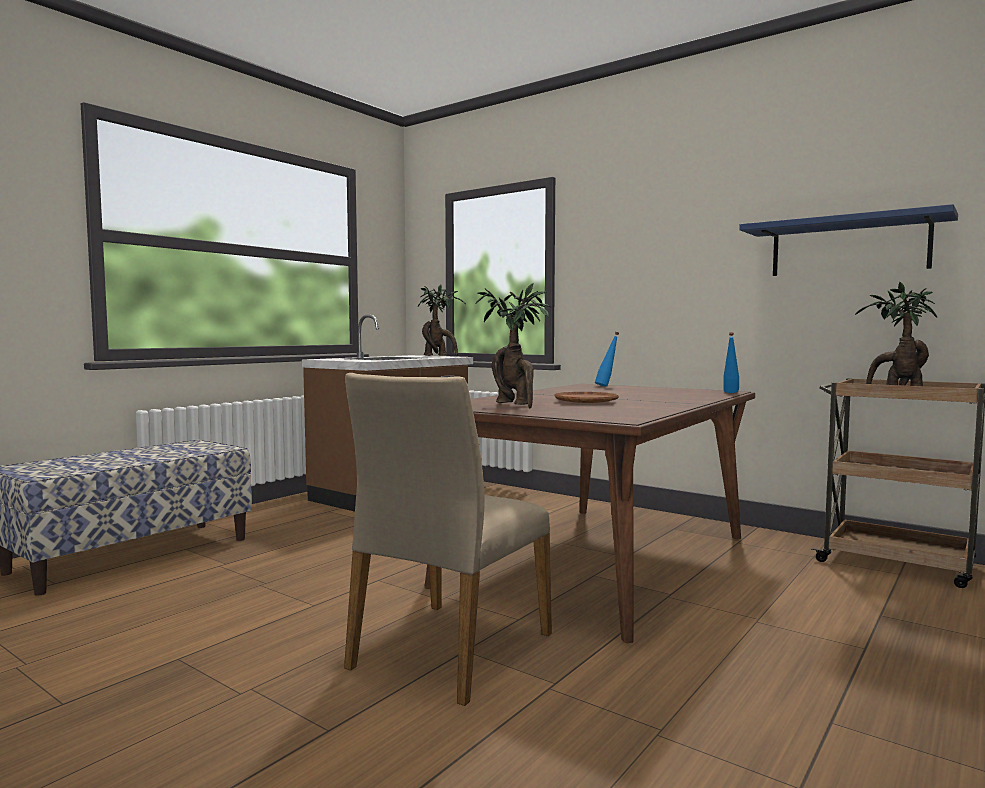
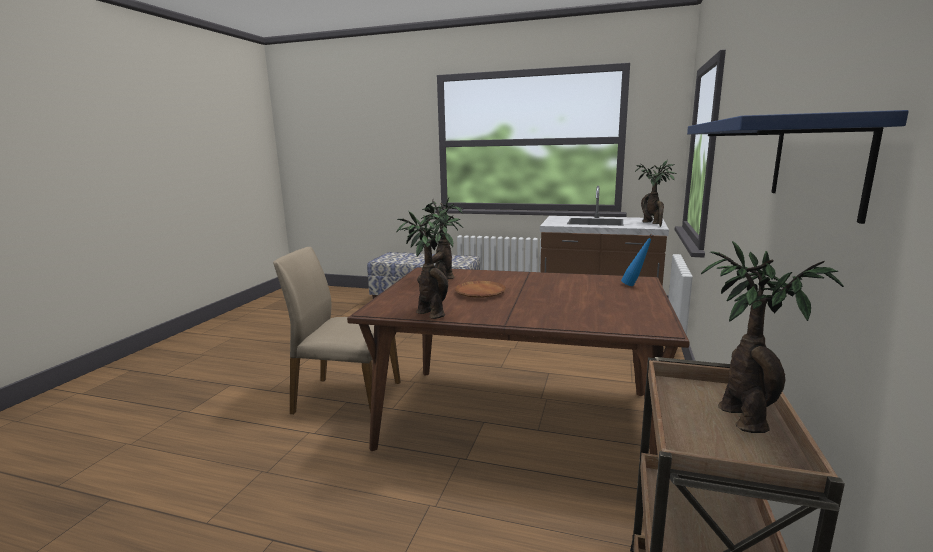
camera: 70 degrees right, 10 degrees up
(652, 411) = (430, 313): none -> potted plant
(730, 393) = (640, 329): blue bottle -> none

